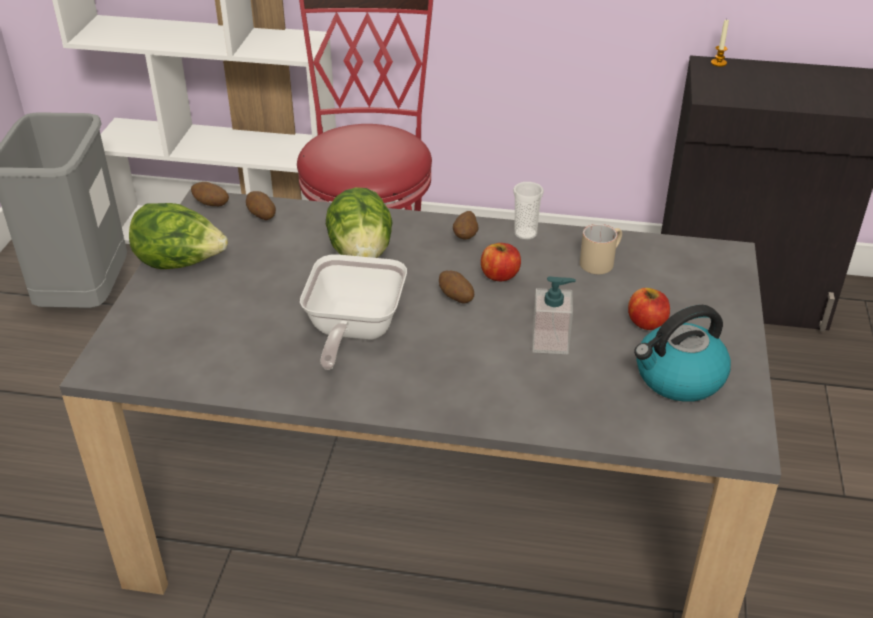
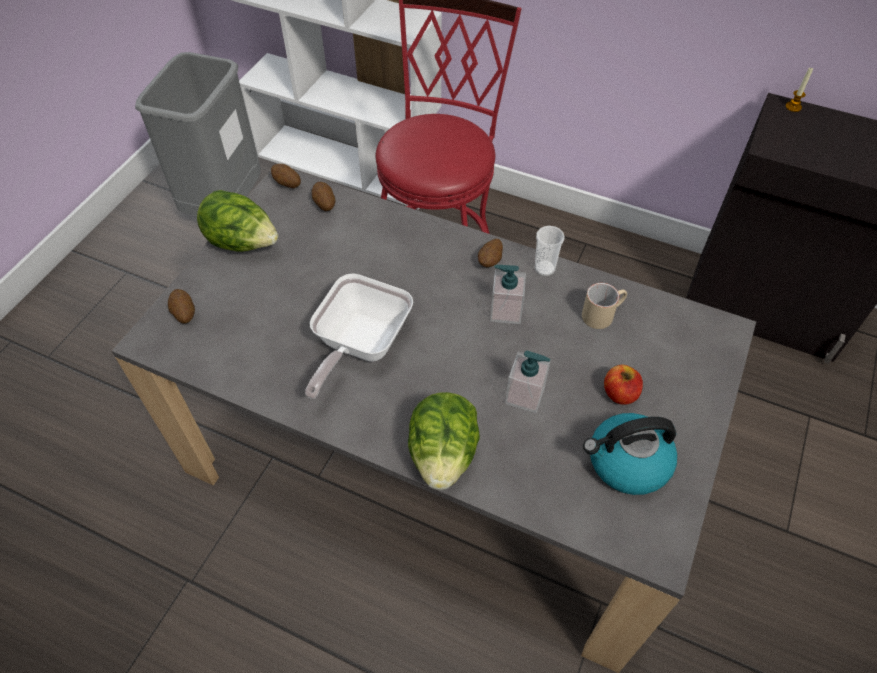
camera: 15 degrees right, 15 degrees up
(361, 253) = (394, 262): lettuce -> lettuce (443, 454)
(456, 298) = (458, 328): potato -> potato (184, 314)
(500, 275) = (505, 311): apple -> soap dispenser

